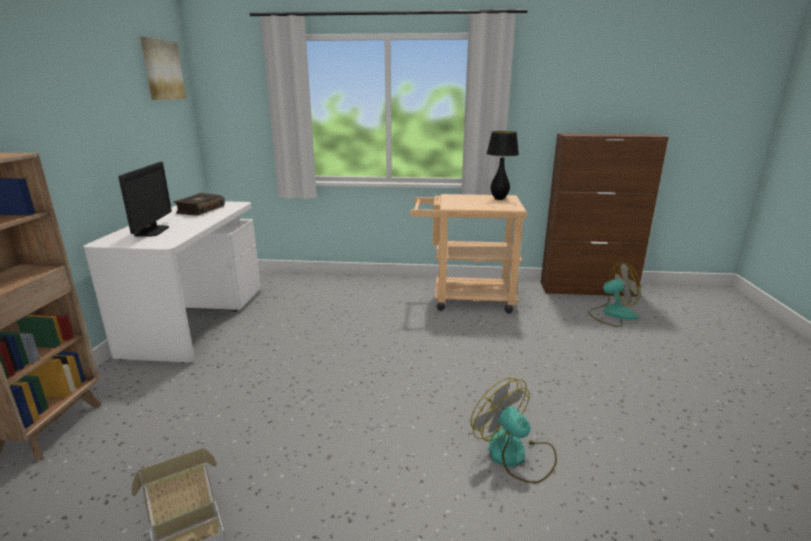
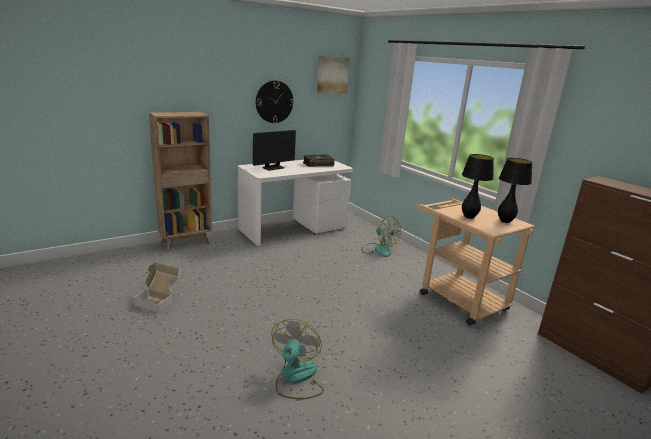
camera: 50 degrees right, 0 degrees up
(103, 120) = (274, 102): none -> wall clock
(475, 204) = (469, 217): none -> black table lamp
(612, 314) = (566, 383): fan -> fan (378, 249)

